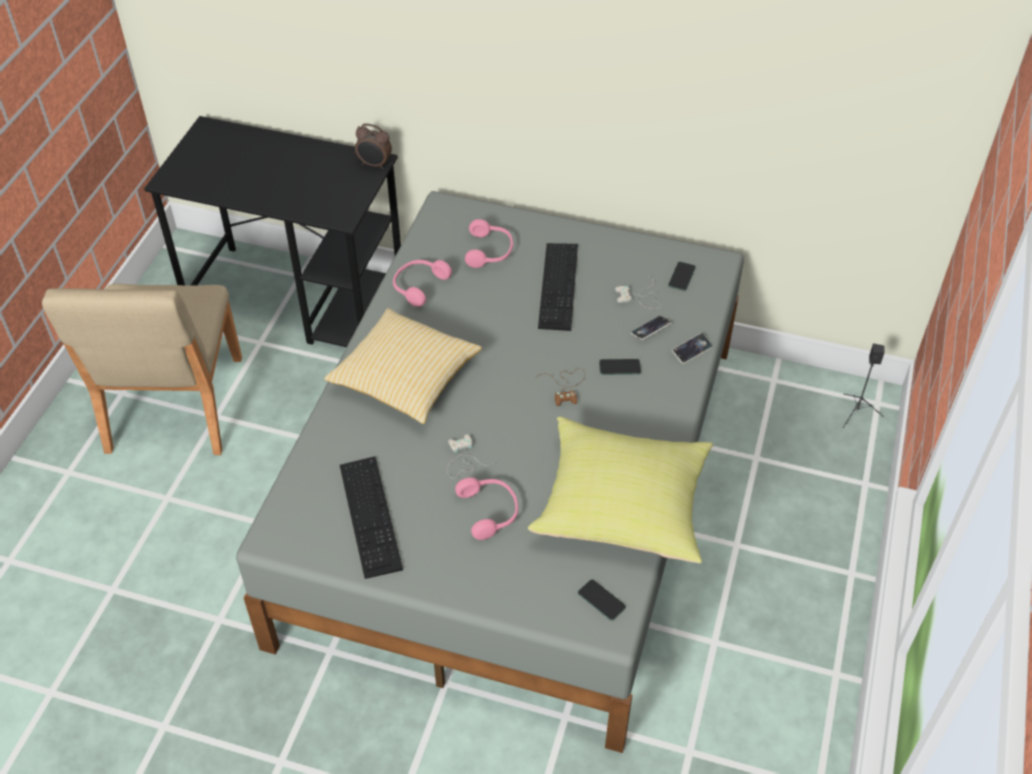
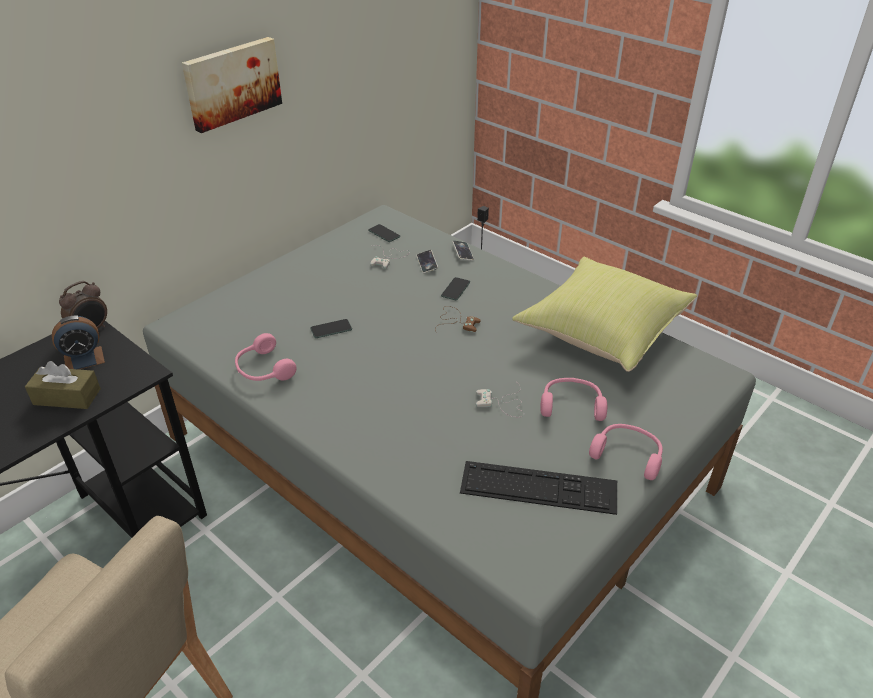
camera: 65 degrees left, 10 degrees down
(297, 194) = (67, 397): none -> brown tissue box
(340, 179) = (84, 359): none -> alarm clock
(405, 379) = (377, 413): pillow -> none
(490, 251) = (262, 315): pink headphones -> pink headphones (628, 455)
(558, 286) = (339, 291): keyboard -> none
(584, 50) = (232, 83): none -> picture
(601, 600) = (692, 371): phone -> phone (331, 329)

